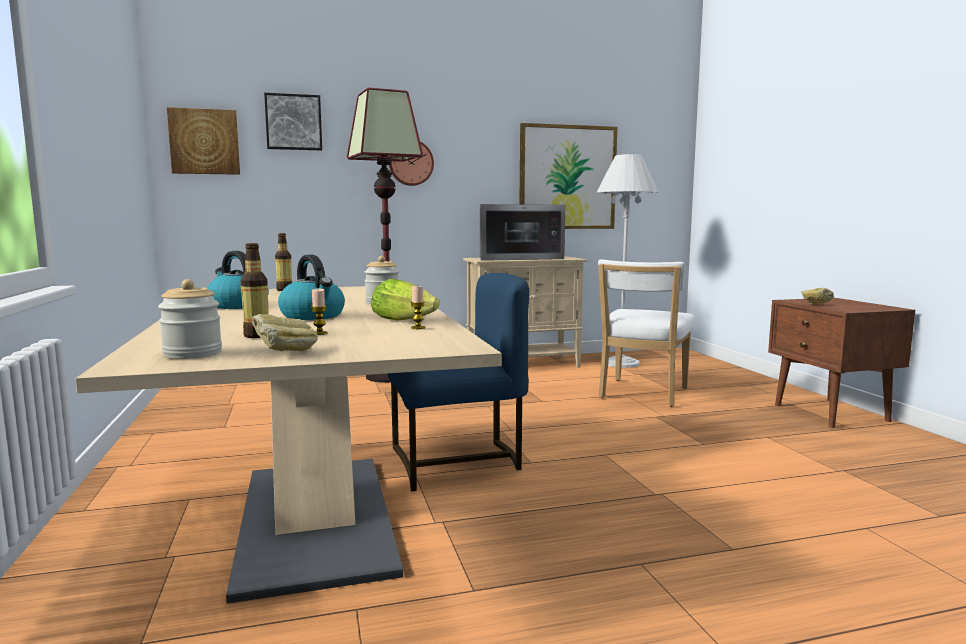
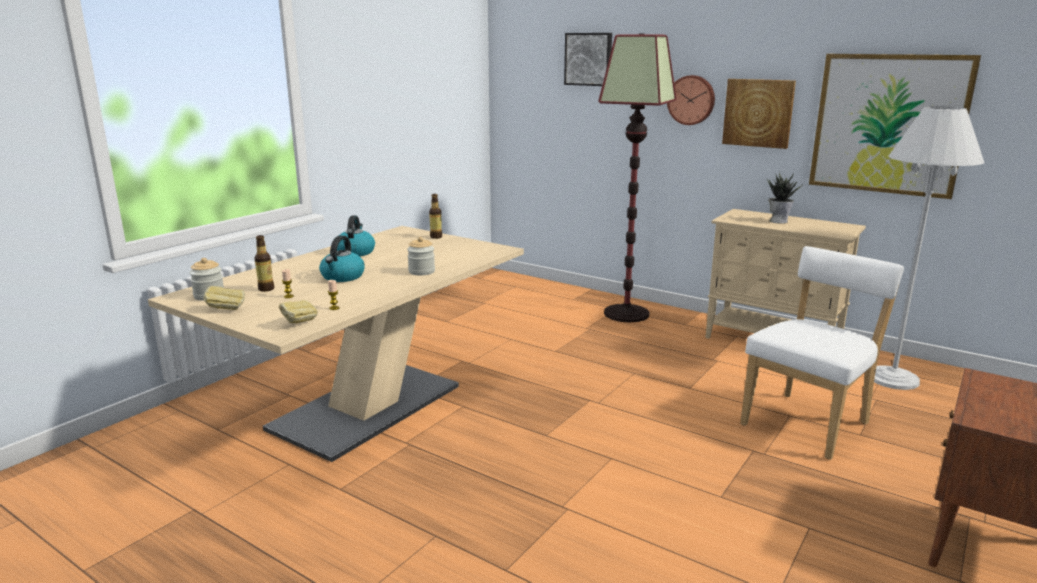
camera: 50 degrees right, 10 degrees up
(204, 142) = (523, 78): picture -> picture (758, 113)
(406, 320) = (358, 297): lettuce -> none
(457, 462) = (504, 410): blue chair -> none
(516, 258) = (778, 221): microwave -> potted plant
(641, 394) = (808, 422): white chair -> white chair turned 150 degrees clockwise
(816, 305) = (977, 397): bread -> bread (299, 323)

